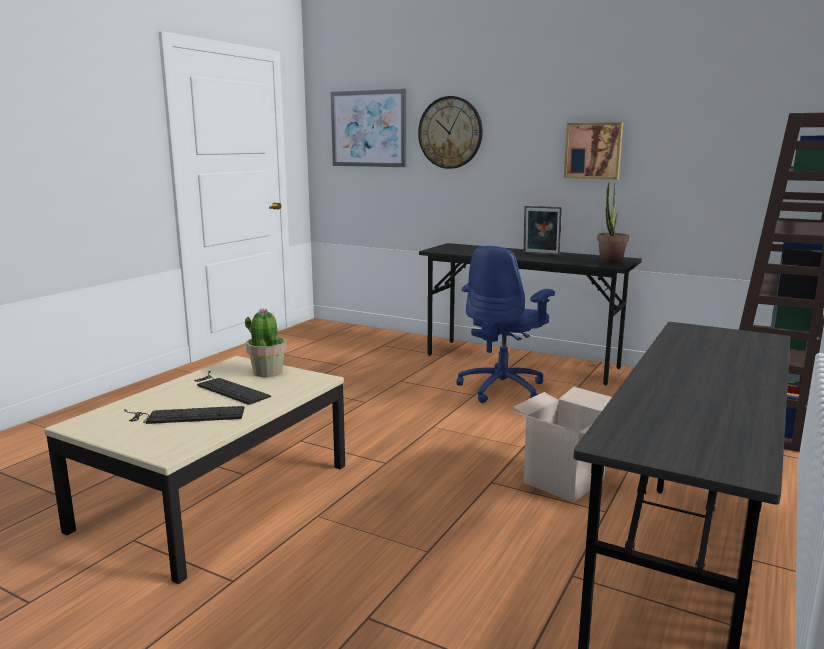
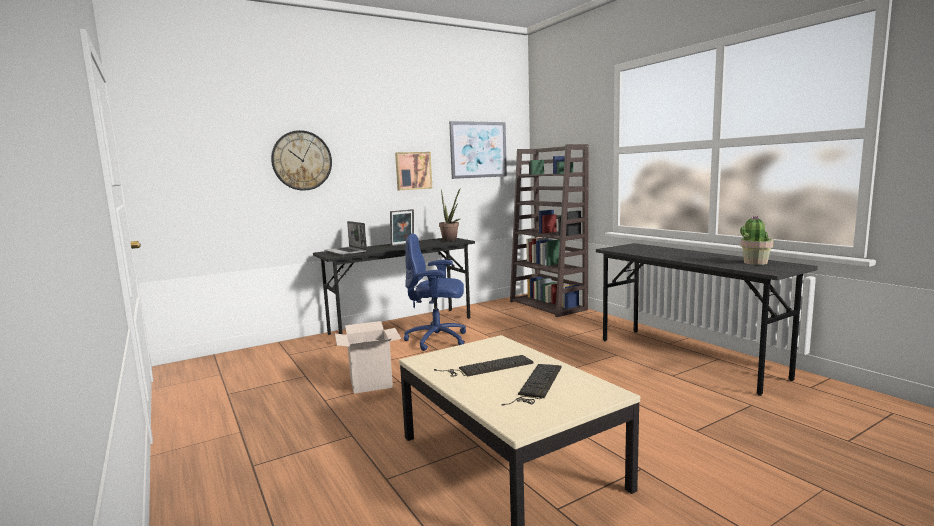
camera: 60 degrees left, 5 degrees down
(267, 372) = (461, 352): potted plant -> potted plant (755, 262)
(368, 129) = (211, 158): picture -> picture (478, 150)
(463, 249) = (346, 252): none -> laptop
(503, 388) = (438, 340): blue office chair -> blue office chair turned 120 degrees clockwise
(564, 481) = (578, 355): cardboard box -> cardboard box (371, 382)

